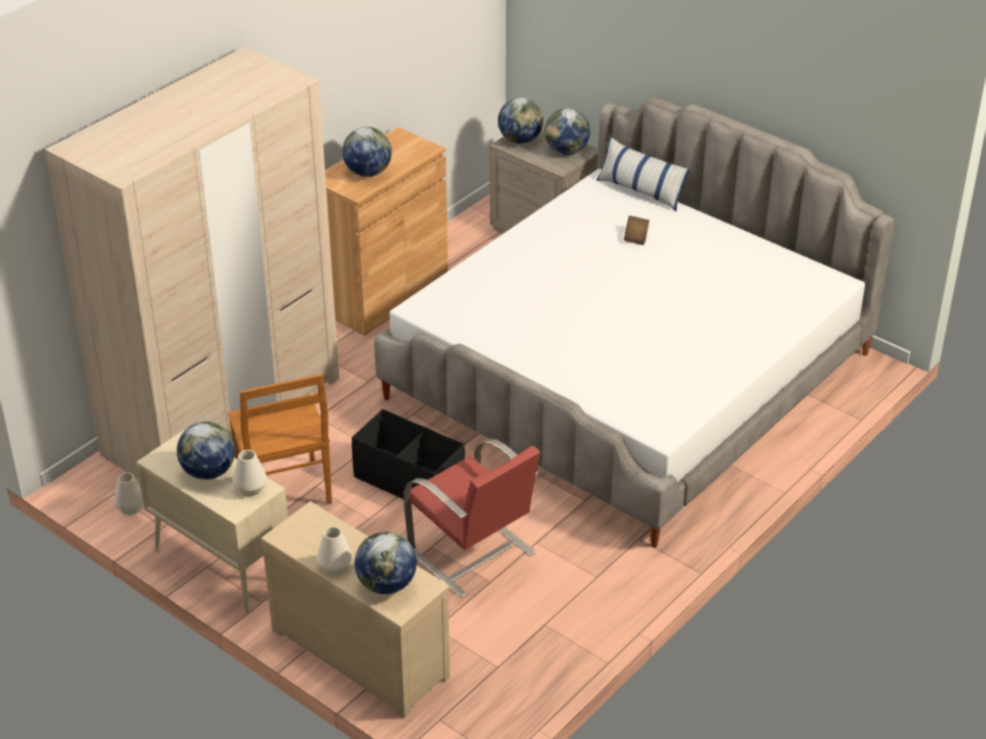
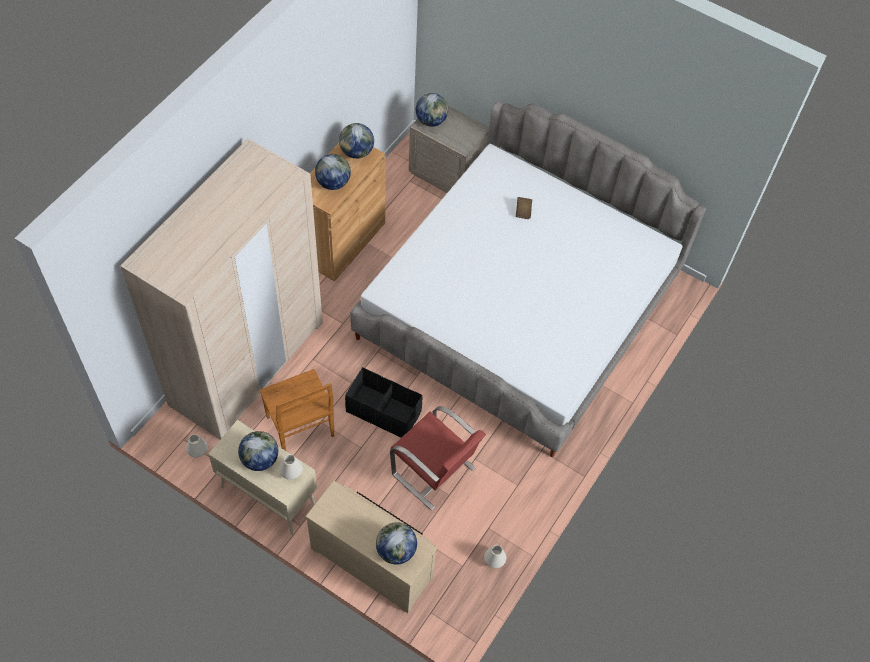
camera: 10 degrees left, 20 degrees up
(335, 566) = (359, 538): white vase -> white vase (494, 560)
(566, 151) = (465, 130): globe -> globe (356, 152)
(641, 191) = (521, 165): pillow -> none

